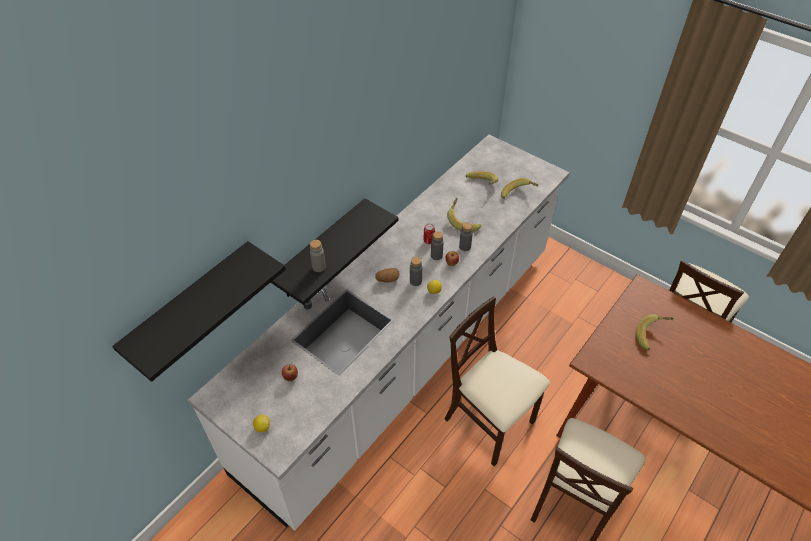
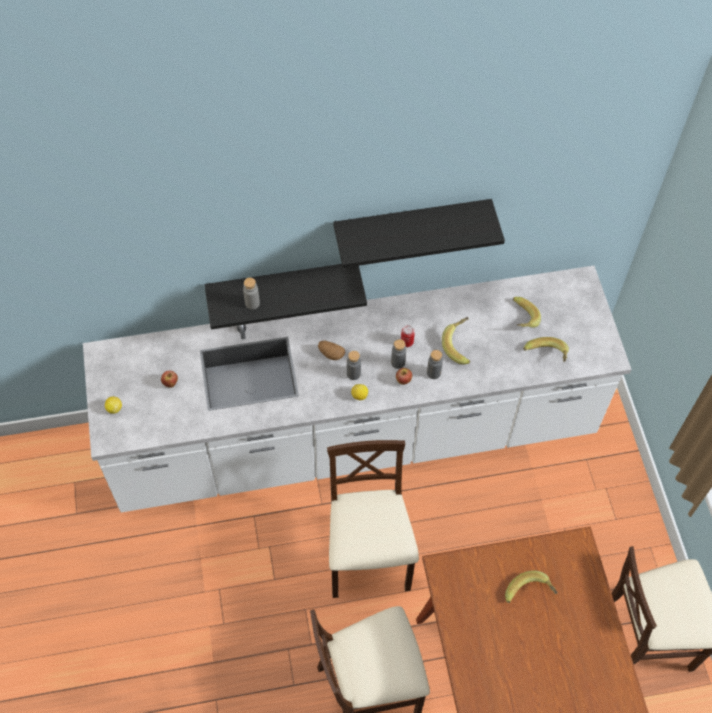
camera: 40 degrees right, 10 degrees up
(190, 306) = (105, 272): black shelf -> black shelf (411, 225)

